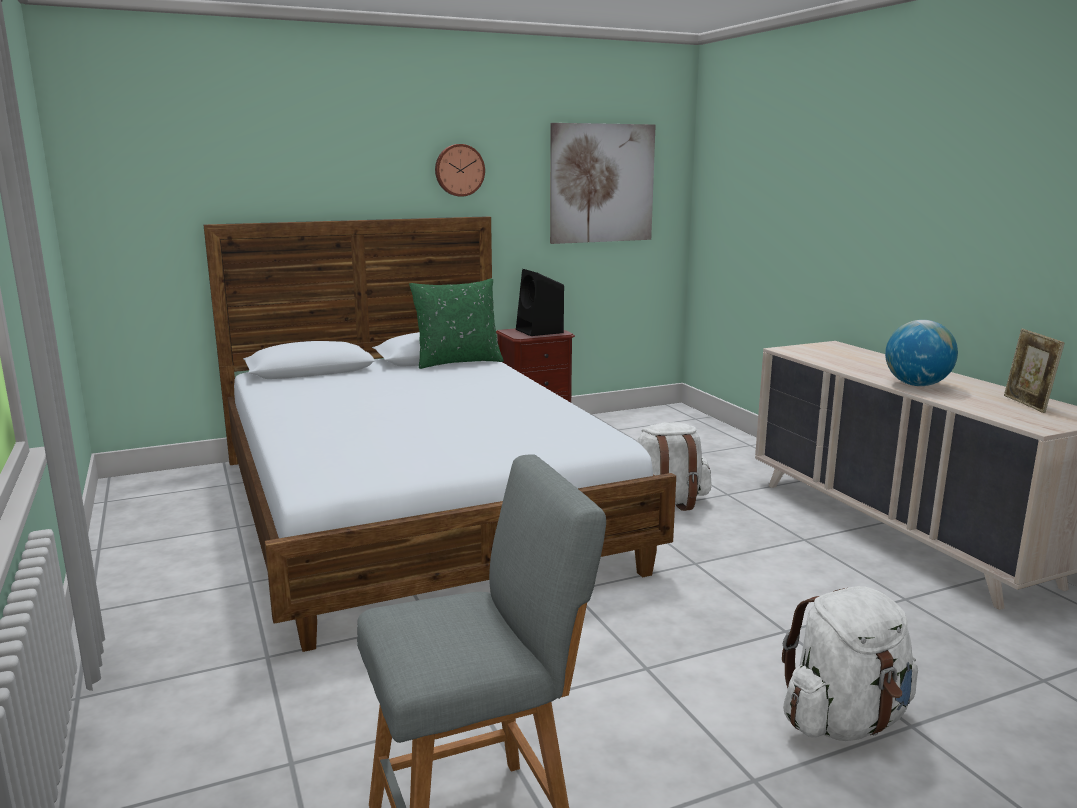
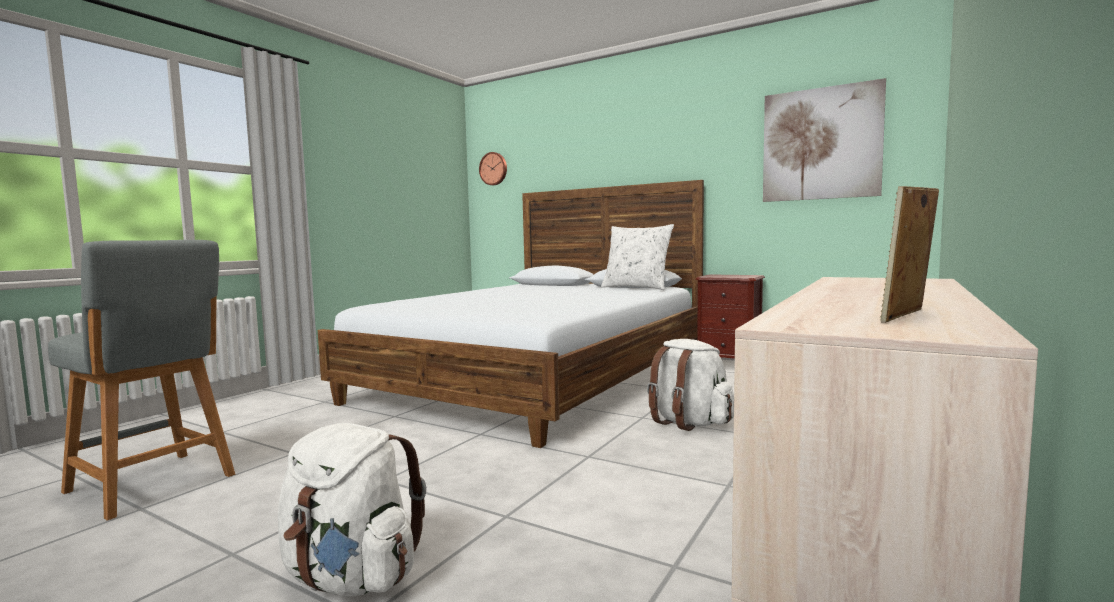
camera: 55 degrees right, 10 degrees down
(457, 362) = (636, 288): green pillow -> white pillow
(459, 170) = (683, 146): wall clock -> wall clock (494, 169)
(540, 331) = (733, 276): black speaker -> none
(916, 385) = (838, 296): globe -> none

